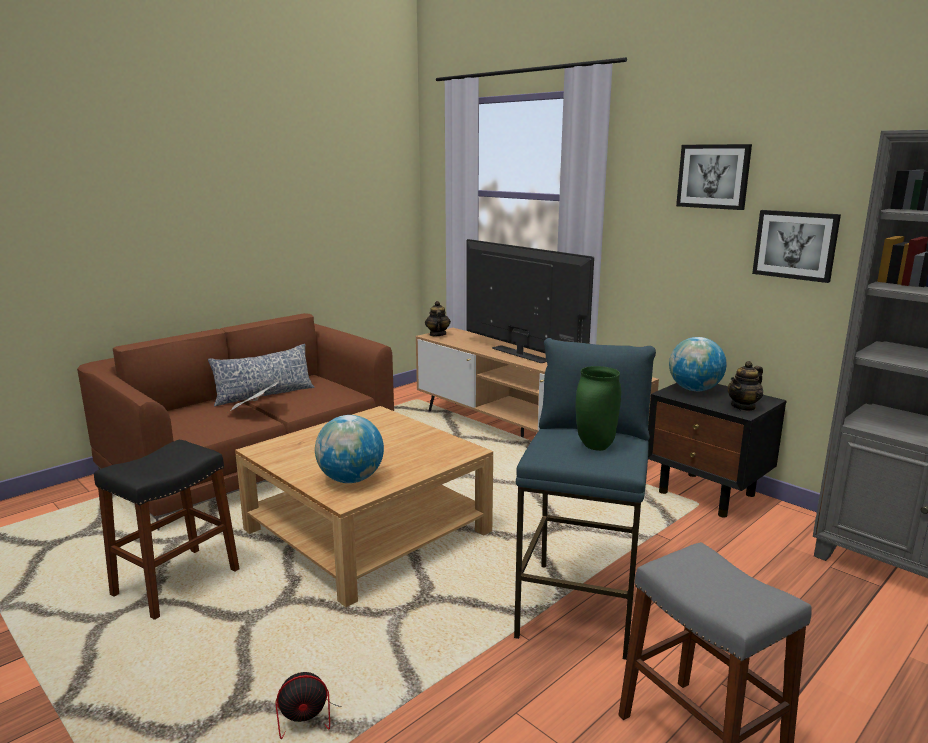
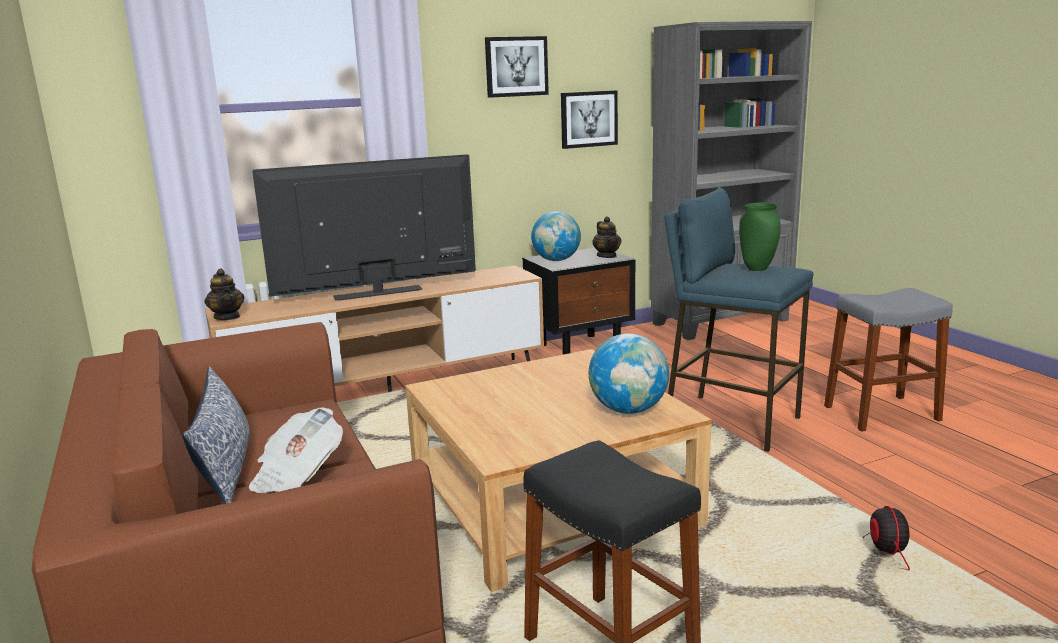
camera: 70 degrees left, 0 degrees up
(437, 334) = (227, 317): teapot -> teapot turned 135 degrees counterclockwise

